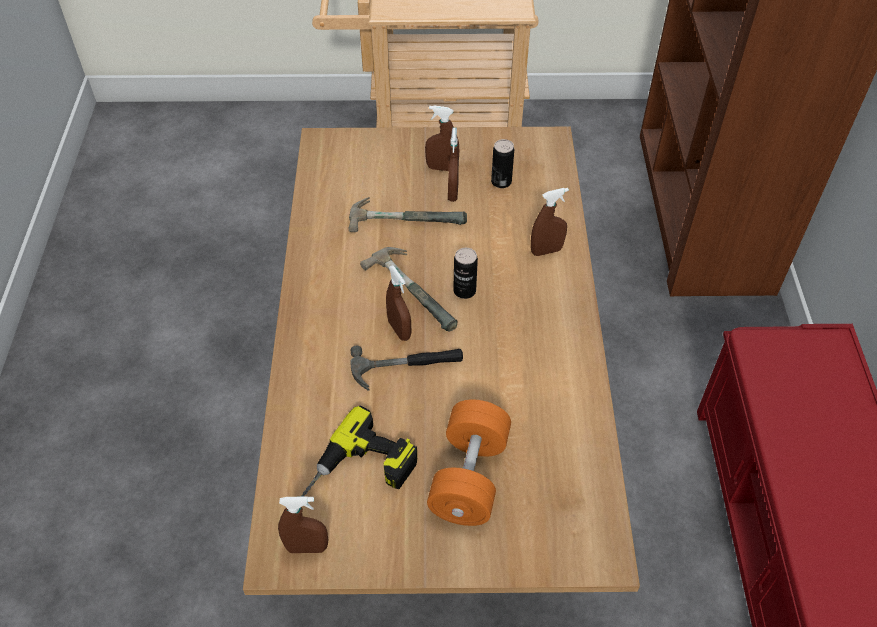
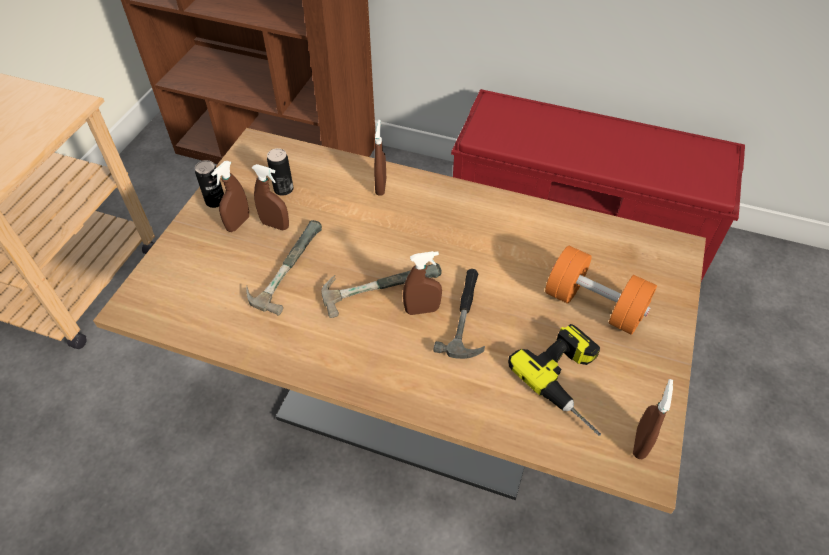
camera: 70 degrees left, 0 degrees up
(464, 291) = (398, 251): can -> can (215, 201)

